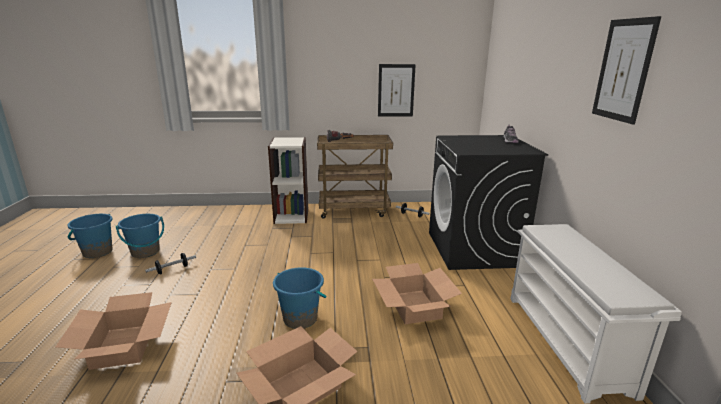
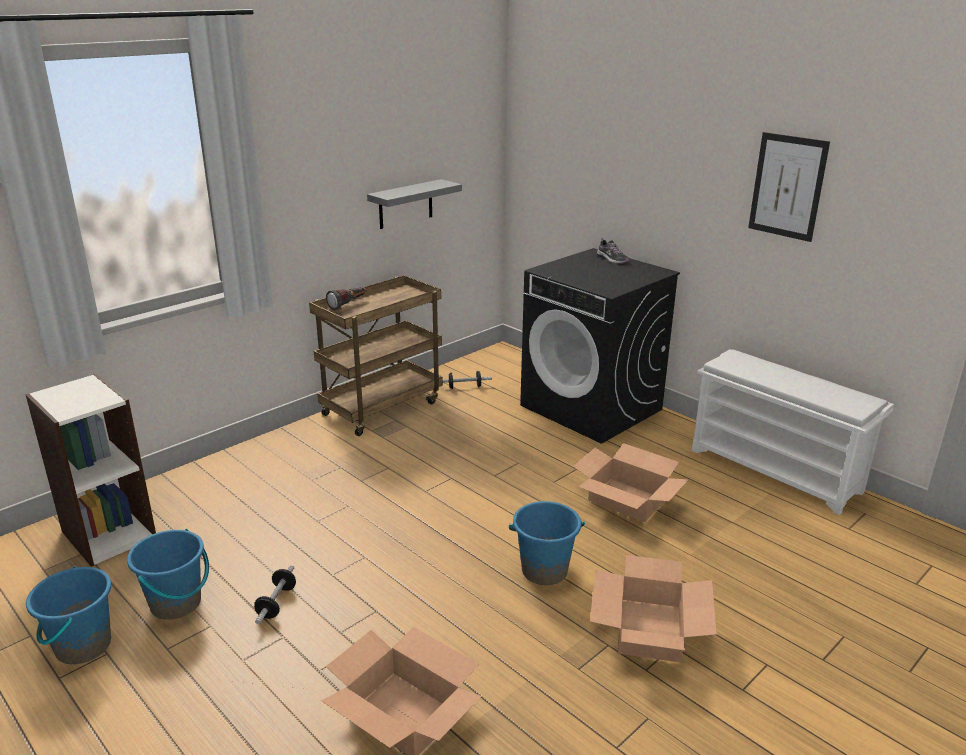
camera: 40 degrees left, 5 degrees up
(291, 215) = (306, 449): bookcase -> bookcase (108, 534)
(396, 90) = (405, 204): picture -> grey shelf

